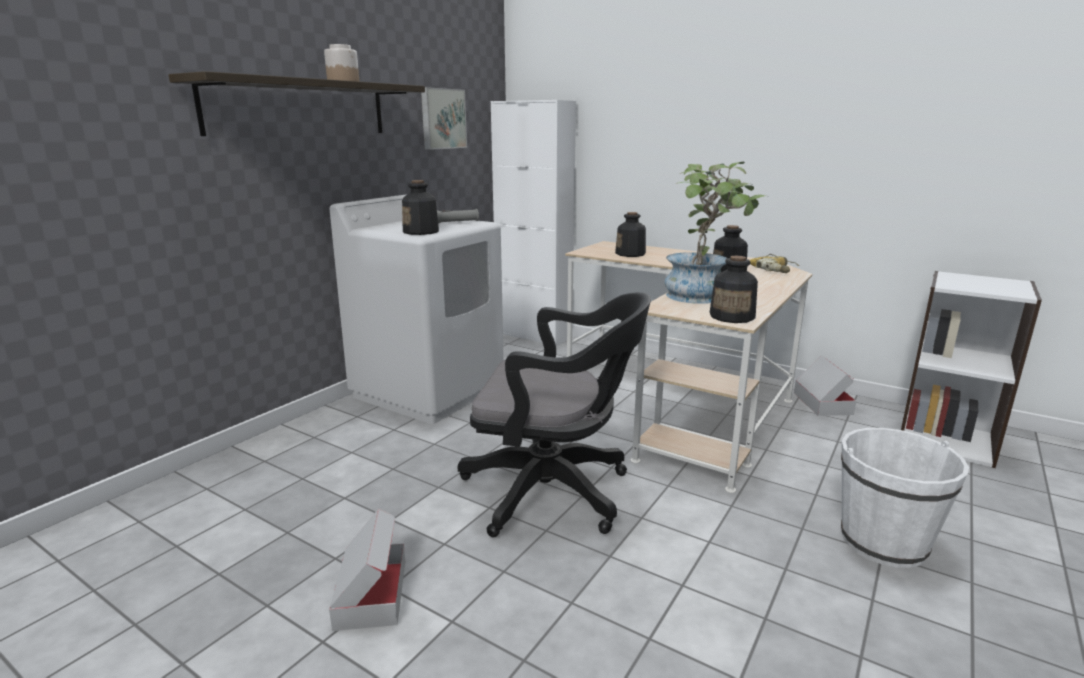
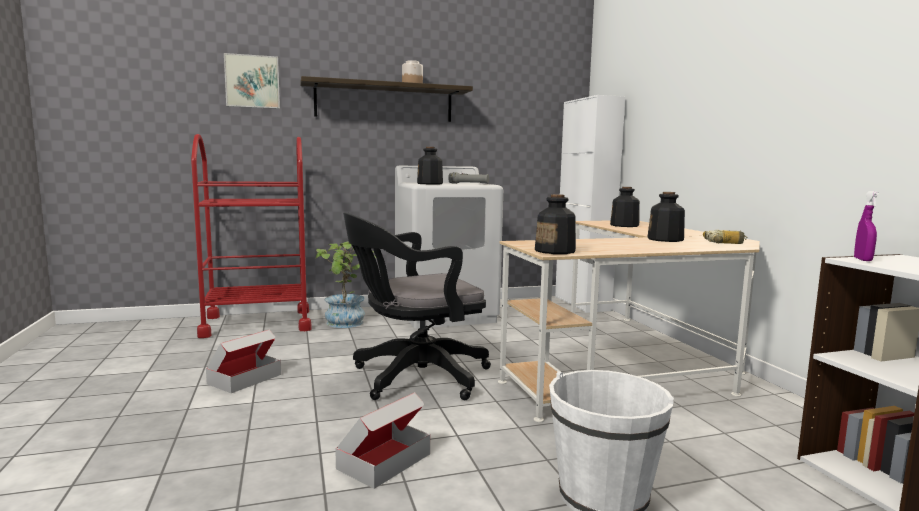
camera: 40 degrees right, 10 degrees down
(202, 496) = (257, 323): none -> red cart
(442, 119) = (512, 114): picture -> picture (252, 82)
(555, 492) = (414, 377): black office chair -> black office chair turned 105 degrees clockwise
(703, 297) = (580, 243): potted plant -> potted plant (346, 324)
(822, 403) = (776, 407): cardboard box -> cardboard box (384, 461)
(955, 285) = (863, 260): none -> purple spray bottle

